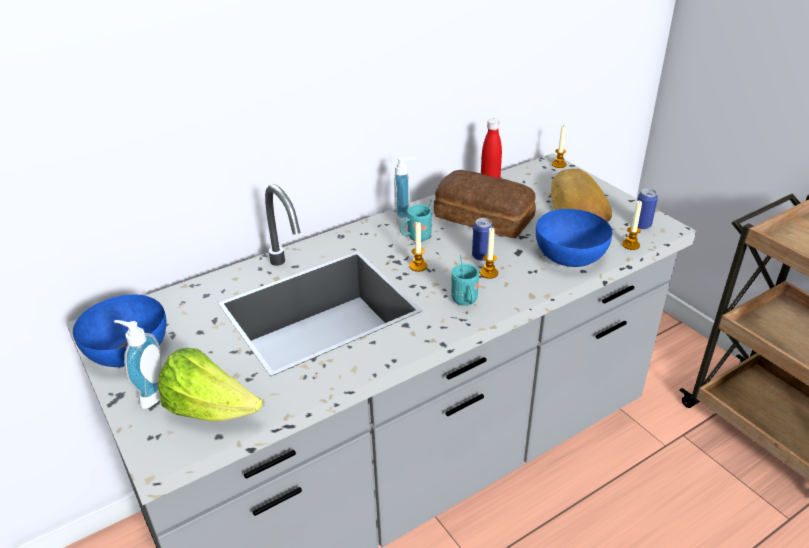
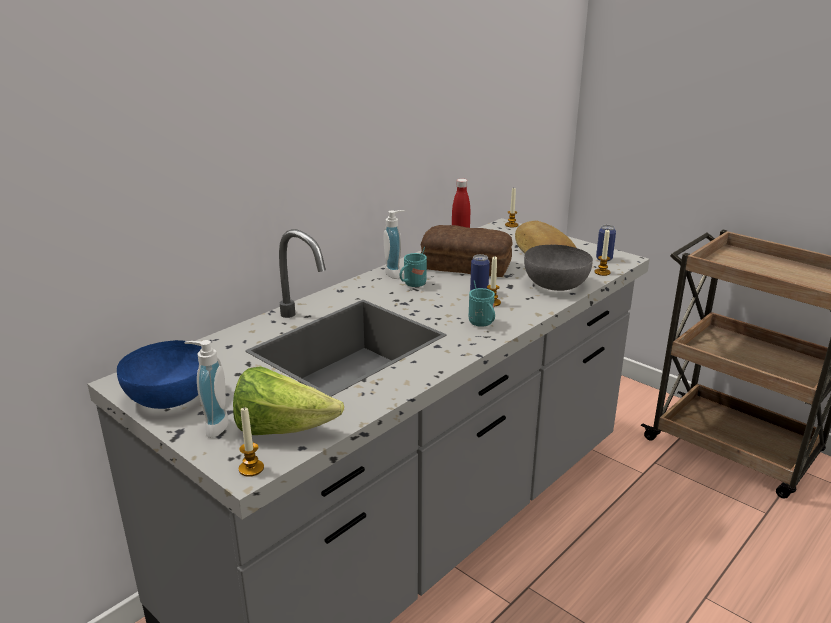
camera: 15 degrees left, 10 degrees down
(418, 266) = (425, 304): candle -> candle (251, 468)
(569, 256) = (554, 284): blue bowl -> grey bowl

